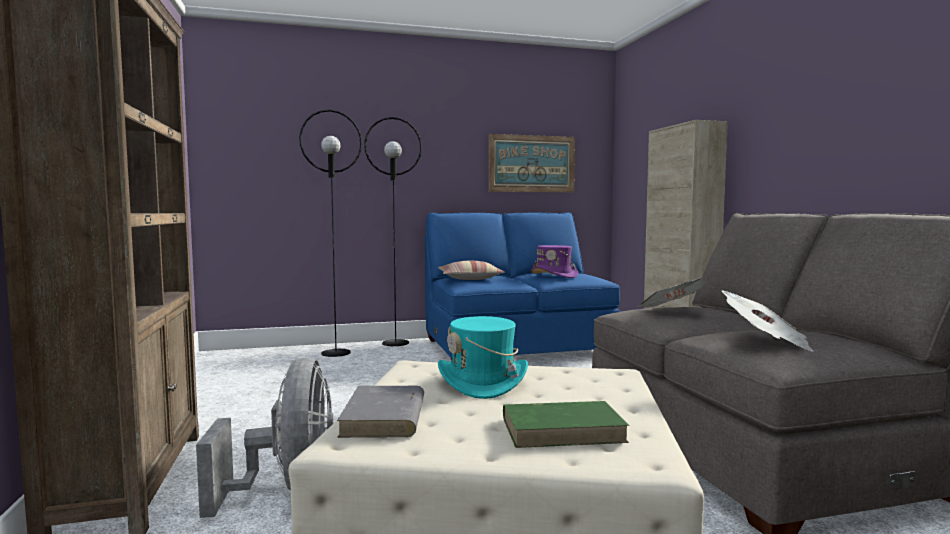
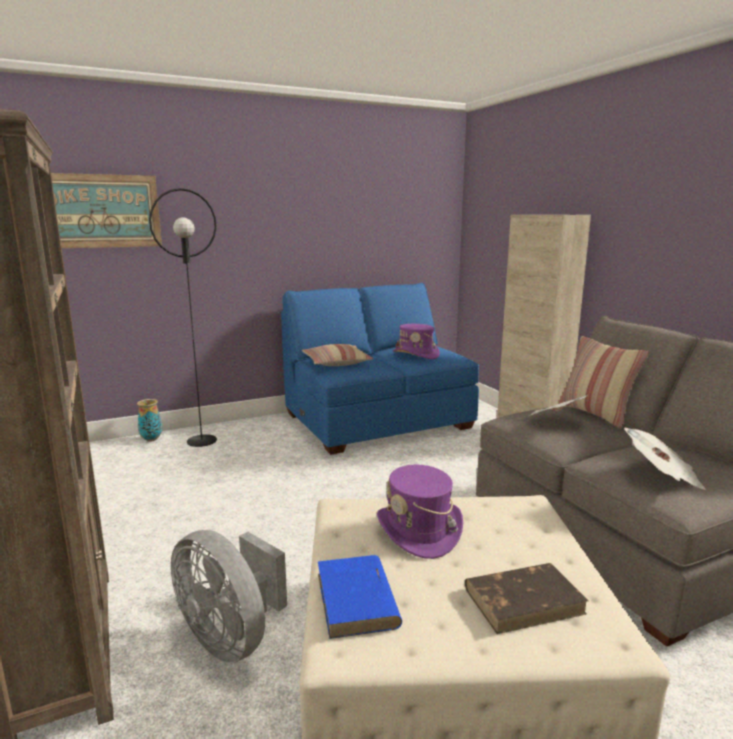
camera: 10 degrees left, 10 degrees up
(288, 488) = (231, 638): grey fan -> grey fan turned 150 degrees clockwise
(290, 350) = (151, 439): none -> vase
(384, 417) = (357, 600): grey book -> blue book
(395, 343) = (257, 422): black floor lamp -> none
(483, 382) = (419, 531): turquoise hat -> purple hat
(532, 164) = (384, 233): picture -> picture (98, 211)
(563, 429) = (524, 600): green book -> brown book
(722, 310) = (596, 414): none -> pillow

